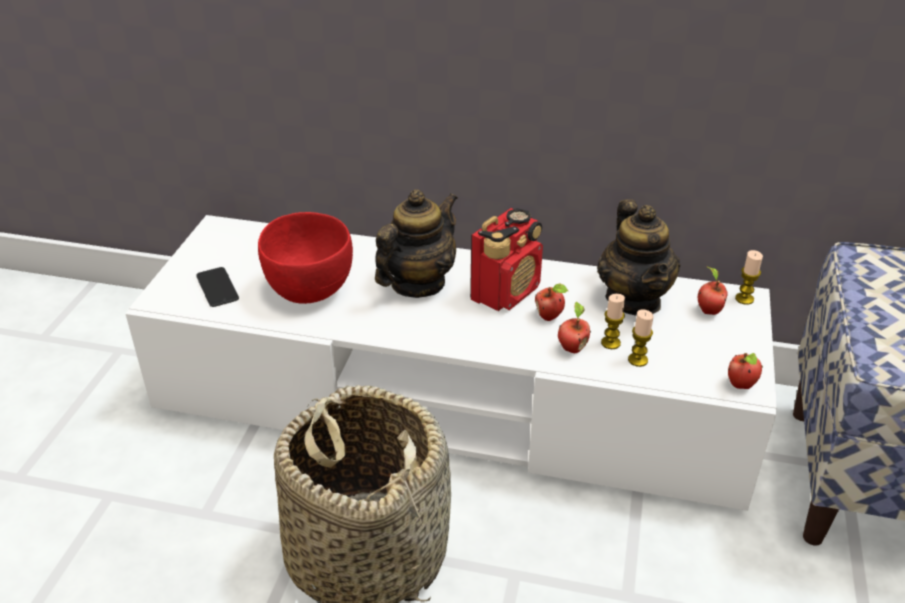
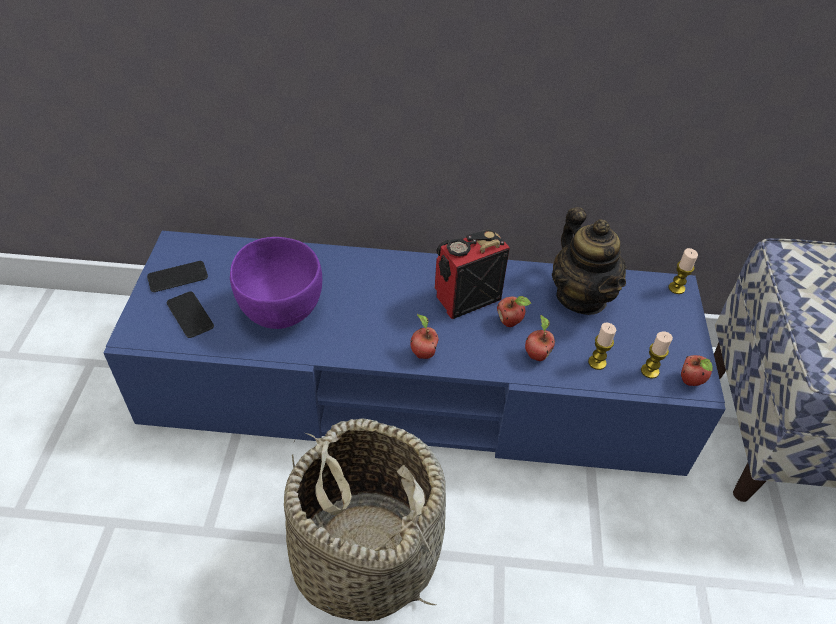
camera: 10 degrees left, 10 degrees up
(212, 255) = (178, 277): none -> phone
(310, 290) = (281, 310): red bowl -> purple bowl
(417, 284) = (382, 295): teapot -> none
(452, 400) = (414, 388): white tv stand -> blue tv stand
(506, 292) = (465, 298): radio -> radio turned 150 degrees counterclockwise
(610, 343) = (569, 346): candle -> candle (649, 371)
(708, 310) = (648, 303): apple -> apple (423, 353)

